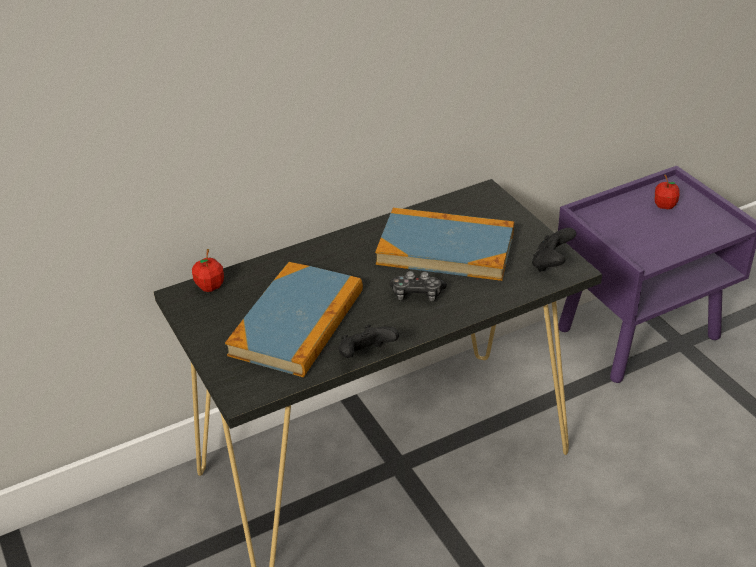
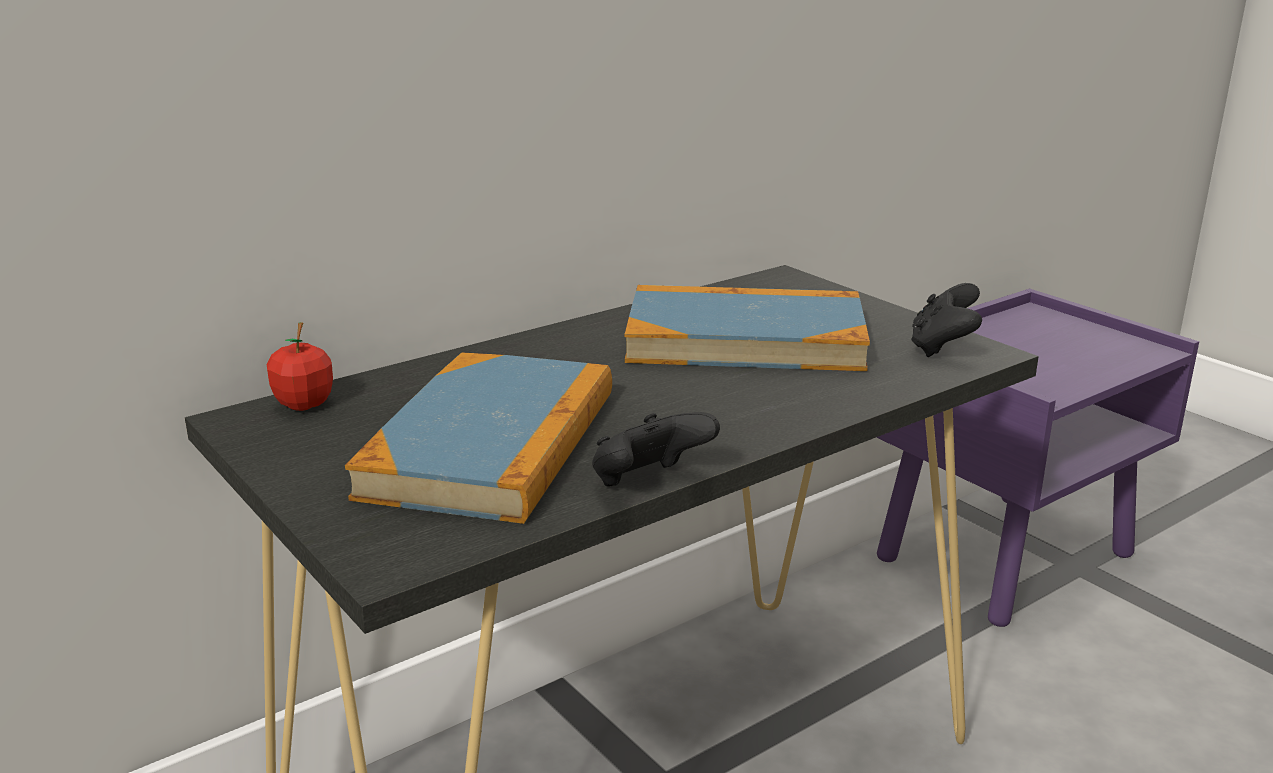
camera: 10 degrees left, 15 degrees down
(417, 294) = (717, 395): game controller -> none
(664, 206) = (1036, 333): apple -> none

